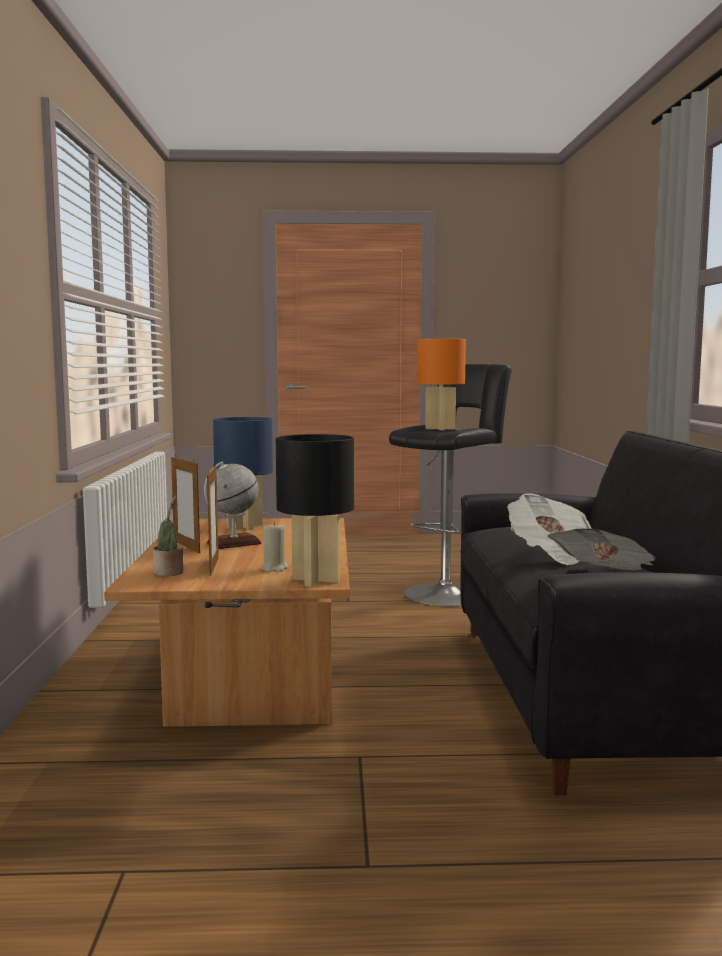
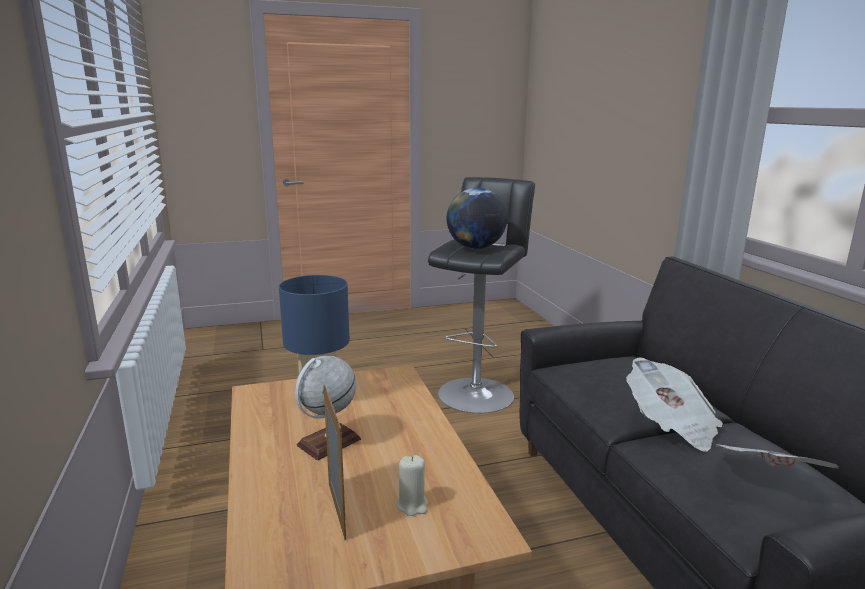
camera: 15 degrees left, 10 degrees up
(169, 573) = (290, 540): potted plant -> none
(186, 546) = (277, 459): picture frame -> none
(314, 580) = (477, 532): black table lamp -> none
(440, 428) = (475, 248): orange table lamp -> globe

